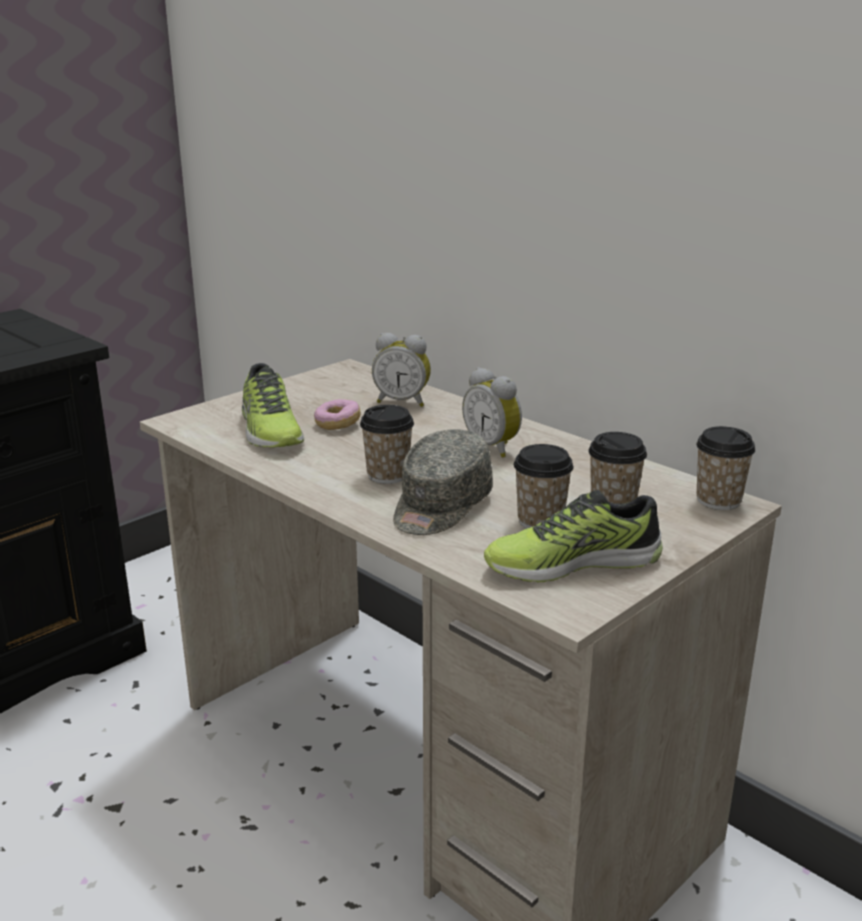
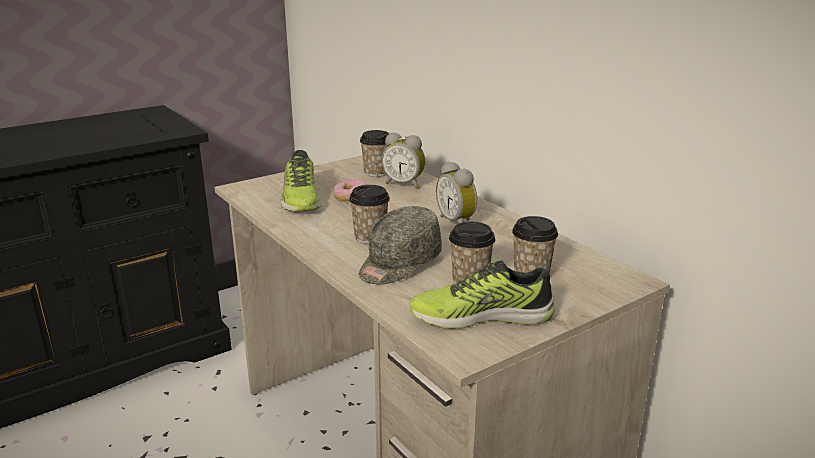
camera: 10 degrees right, 0 degrees up
(718, 500) = (618, 276): cup -> cup (376, 172)

